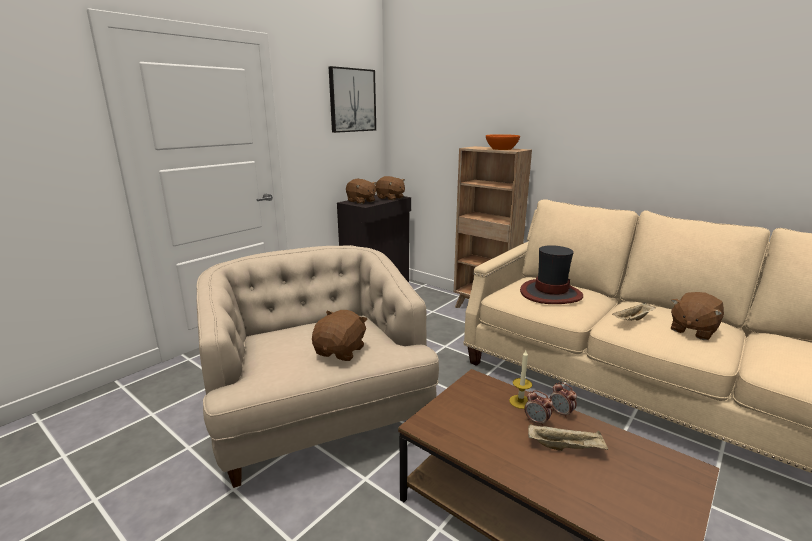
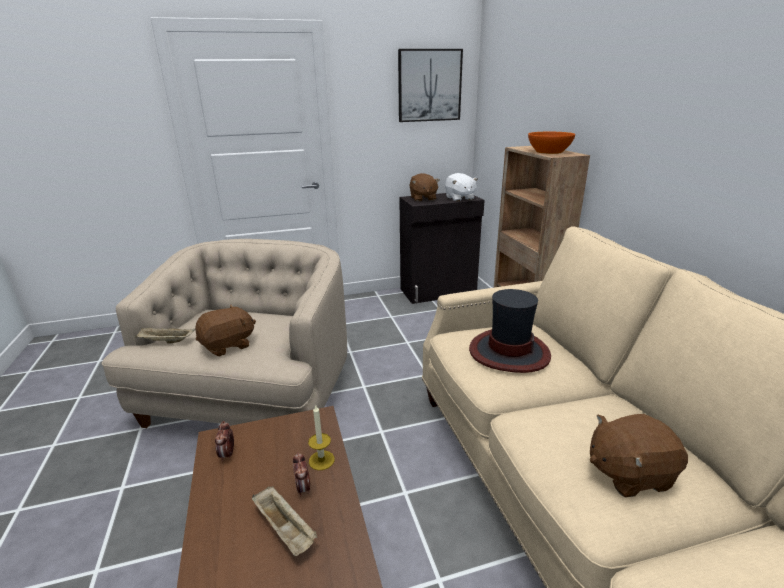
camera: 35 degrees right, 5 degrees up
(390, 198) = (459, 198): brown plush toy -> white plush toy
(561, 413) = (339, 493): alarm clock -> alarm clock (227, 454)
(633, 320) = (558, 423): beige tray -> beige tray (166, 341)

